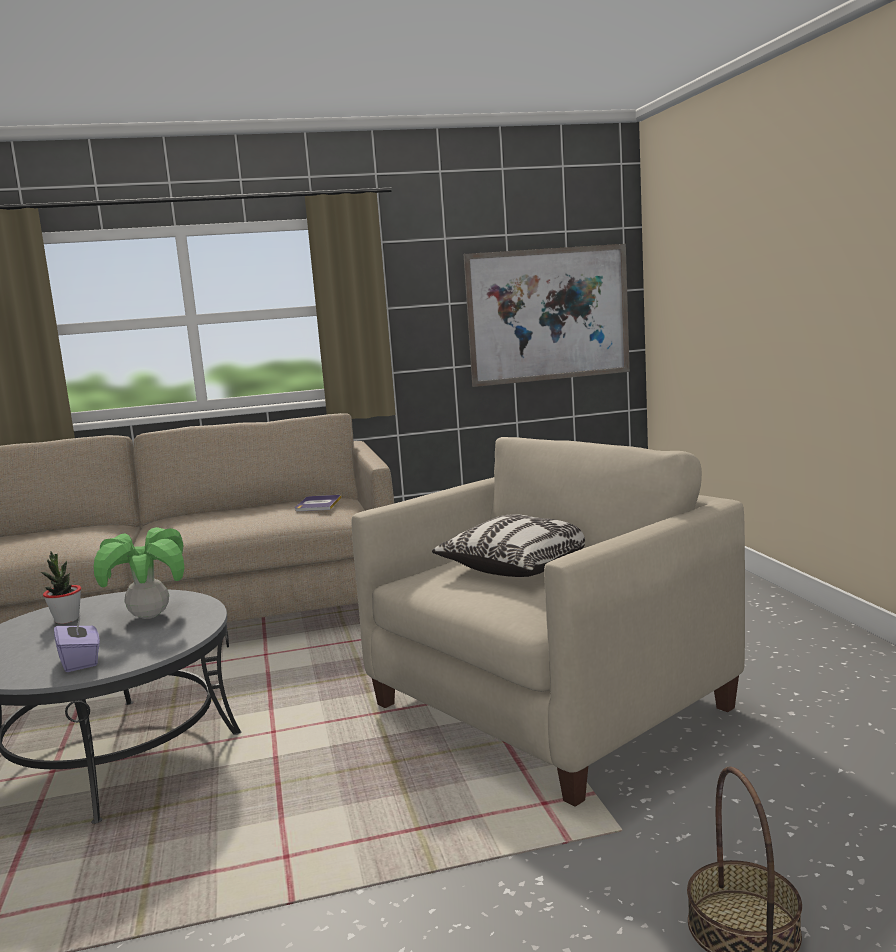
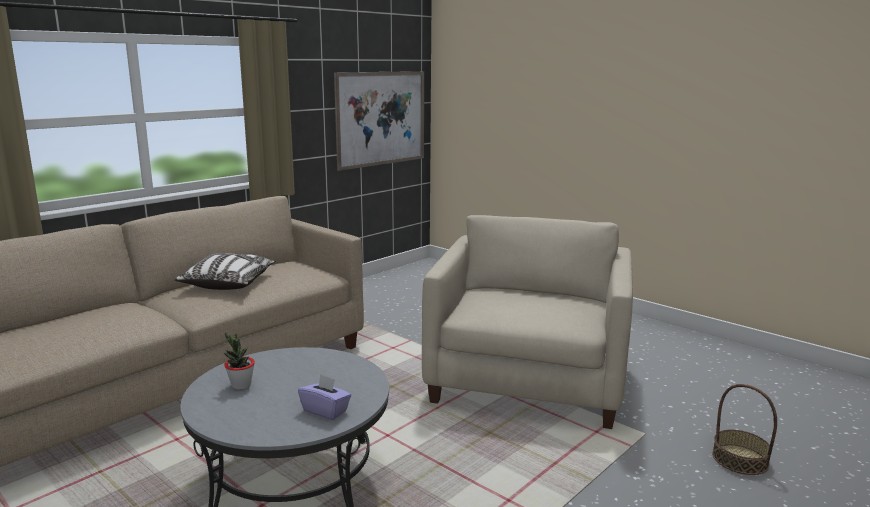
camera: 35 degrees left, 5 degrees up
(149, 616) = (308, 370): potted plant -> none
(318, 504) = (294, 268): book -> none
(519, 566) = (524, 298): pillow -> pillow (228, 283)

